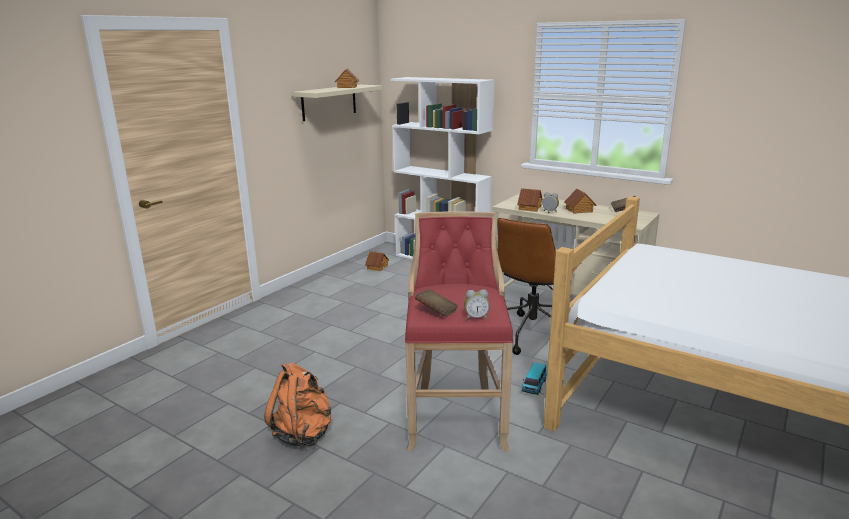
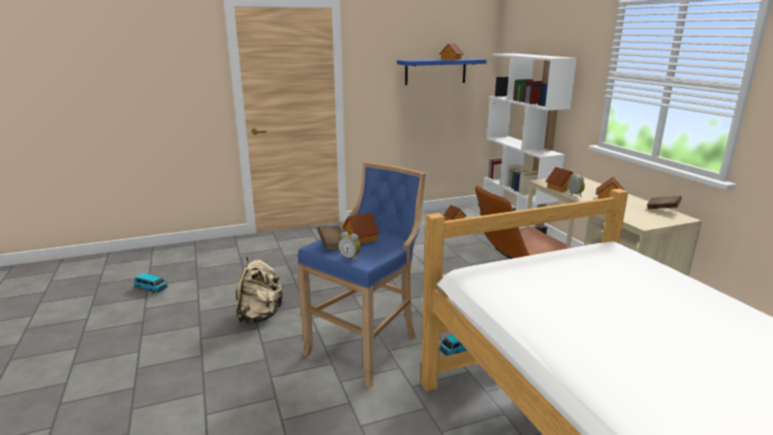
camera: 35 degrees right, 0 degrees up
(100, 462) = (151, 289): none -> toy car
(303, 434) = (259, 316): orange backpack -> beige backpack
(329, 102) = (435, 71): beige shelf -> blue shelf
(448, 296) = (361, 238): none -> toy house
(456, 416) = (367, 346): red stool -> blue stool

